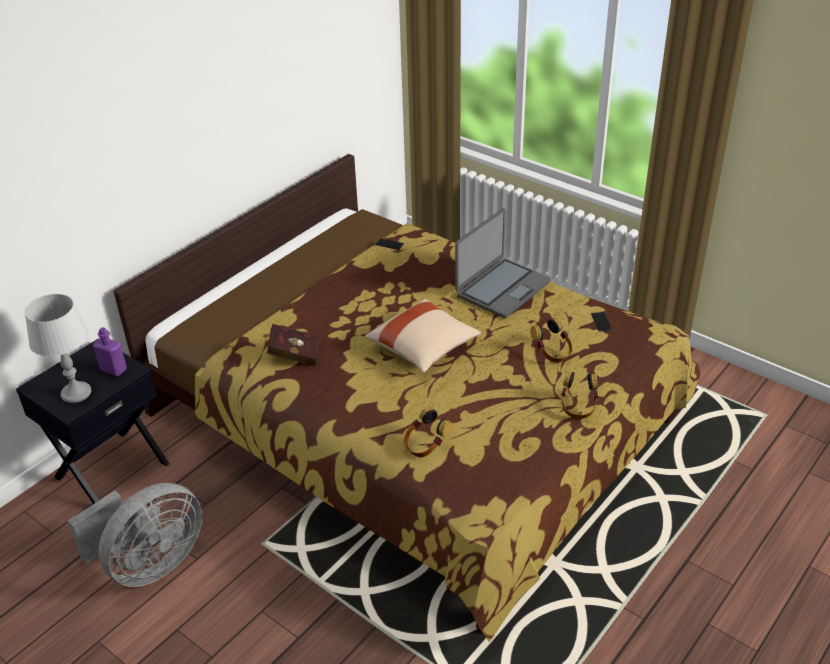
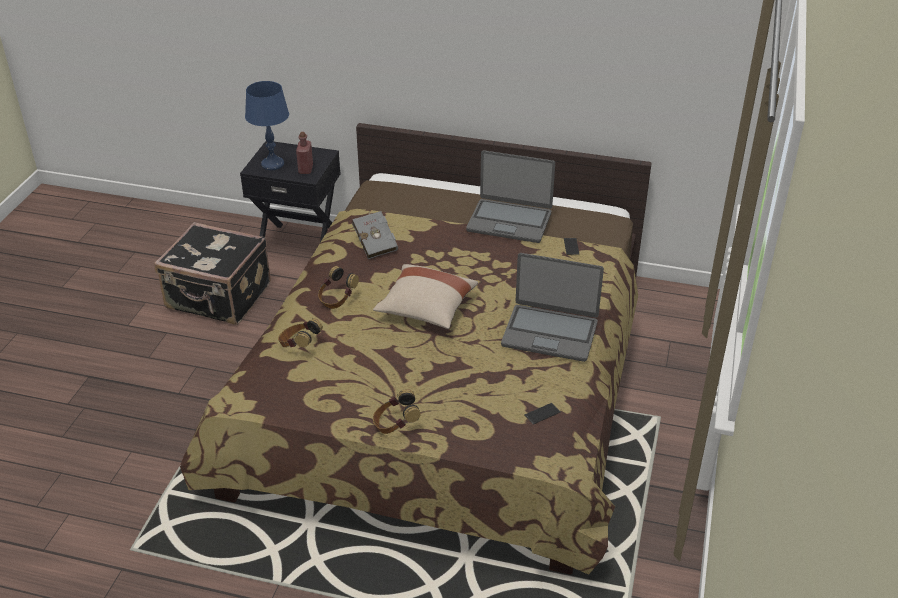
camera: 65 degrees right, 0 degrees up
(76, 393) = (272, 164): grey table lamp -> blue table lamp
(113, 370) = (305, 169): purple bottle -> red bottle
(150, 564) = (218, 298): grey fan -> black suitcase
(292, 355) = (375, 244): red book -> grey book
(325, 265) = (509, 221): none -> laptop
(552, 353) = (467, 390): headphones -> headphones (337, 300)

